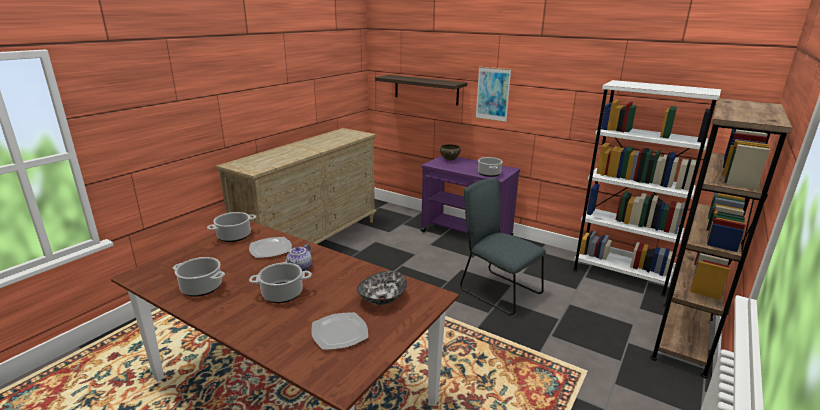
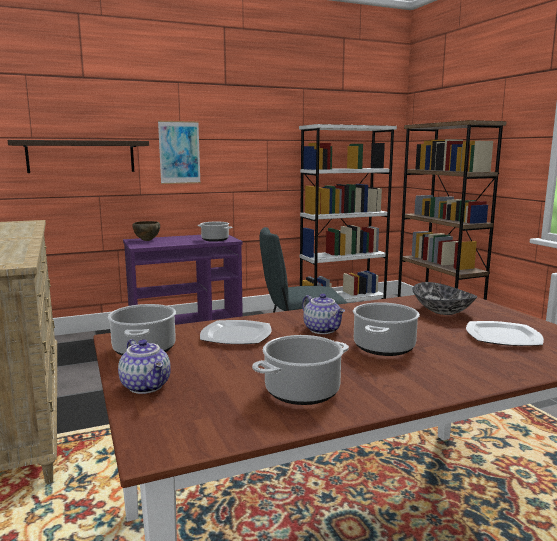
camera: 55 degrees left, 10 degrees down
(190, 253) = (147, 386): none -> teapot

